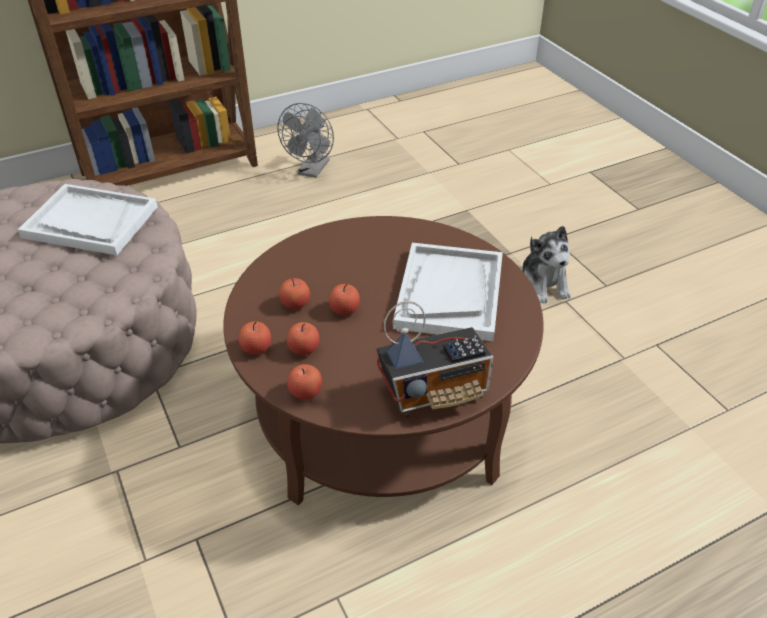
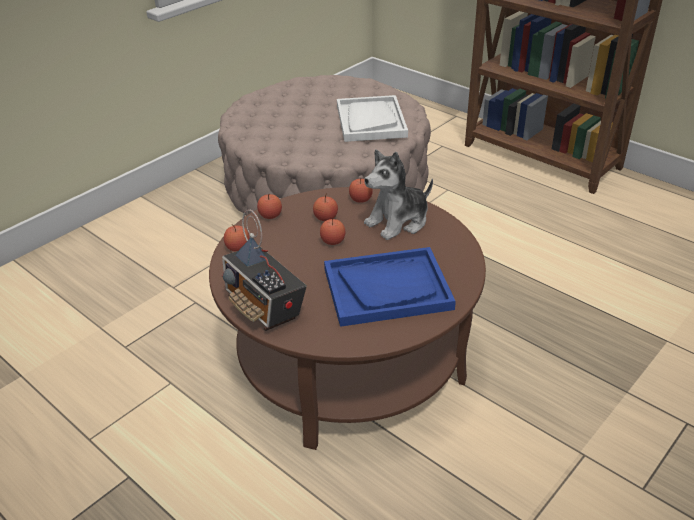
camera: 70 degrees right, 5 degrees down
(304, 349) = (280, 235): apple -> apple (360, 199)
(312, 171) = (619, 224): grey fan -> none
(449, 293) = (387, 288): white tray -> blue tray
(543, 284) = (597, 430): plush toy -> plush toy (398, 222)

